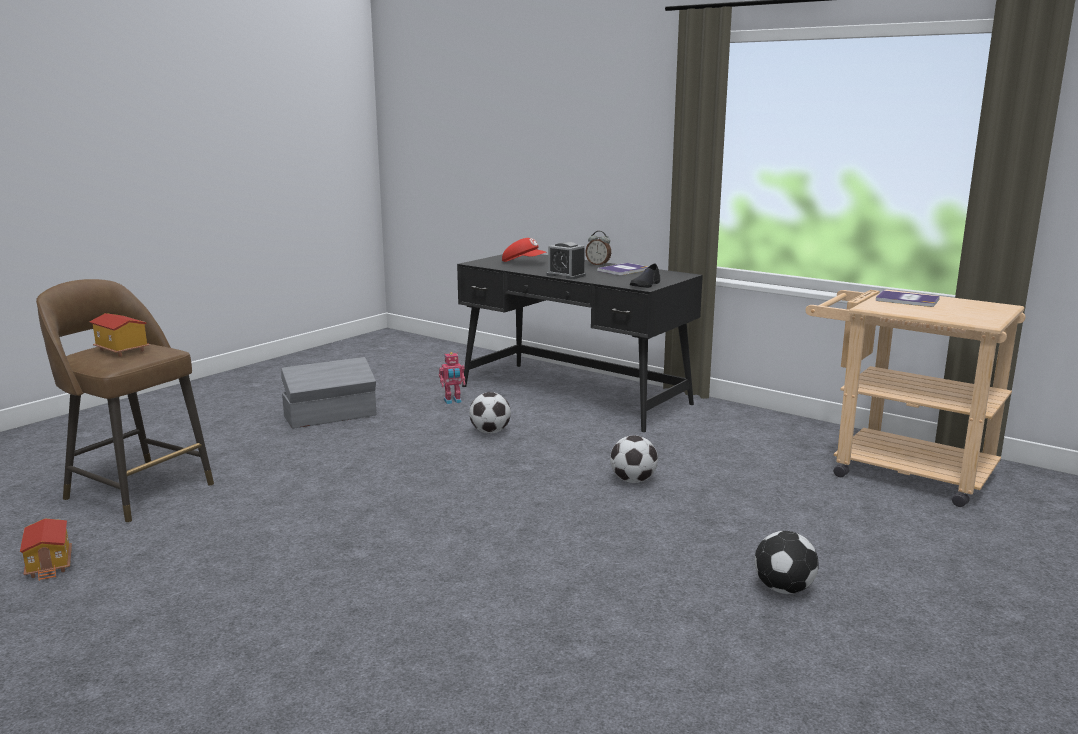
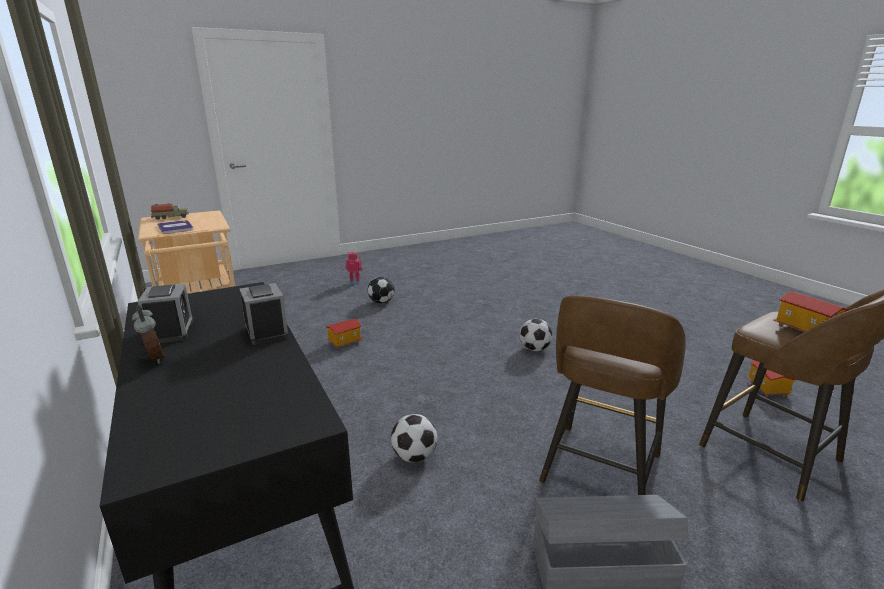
camera: 155 degrees left, 5 degrees up
(324, 452) = (599, 471): none -> brown stool
(453, 401) = (410, 555): toy robot -> toy robot (355, 282)
(524, 262) = (232, 400): red cap -> none
(623, 270) = (171, 331): book -> alarm clock
(633, 481) = (364, 365): football -> football (534, 349)
(645, 285) = (239, 292): black shoe -> none
(706, 501) = (345, 342): none -> toy house
(988, 309) = (171, 217): none -> toy truck

